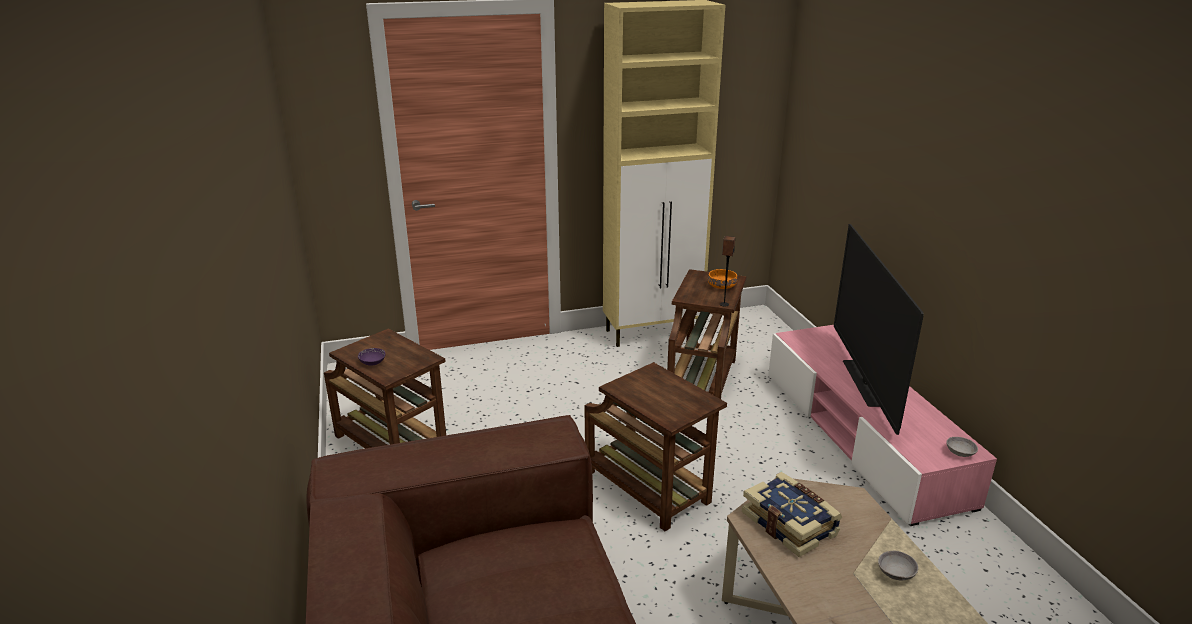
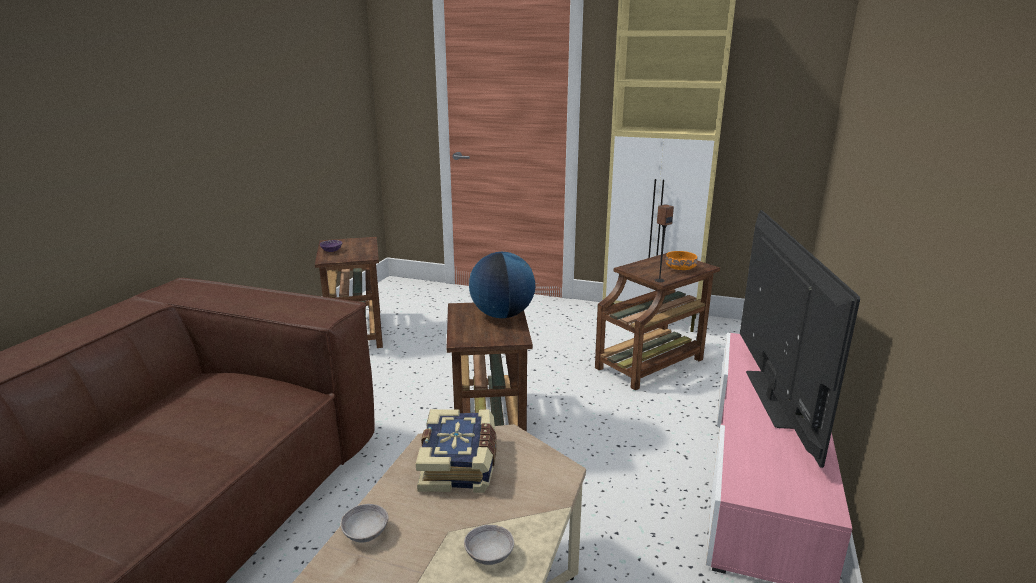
camera: 35 degrees right, 5 degrees down
(663, 383) = (502, 315): none -> globe
(863, 383) = (770, 398): television -> television turned 150 degrees clockwise
(960, 453) = (803, 502): grey bowl -> grey bowl (365, 533)

